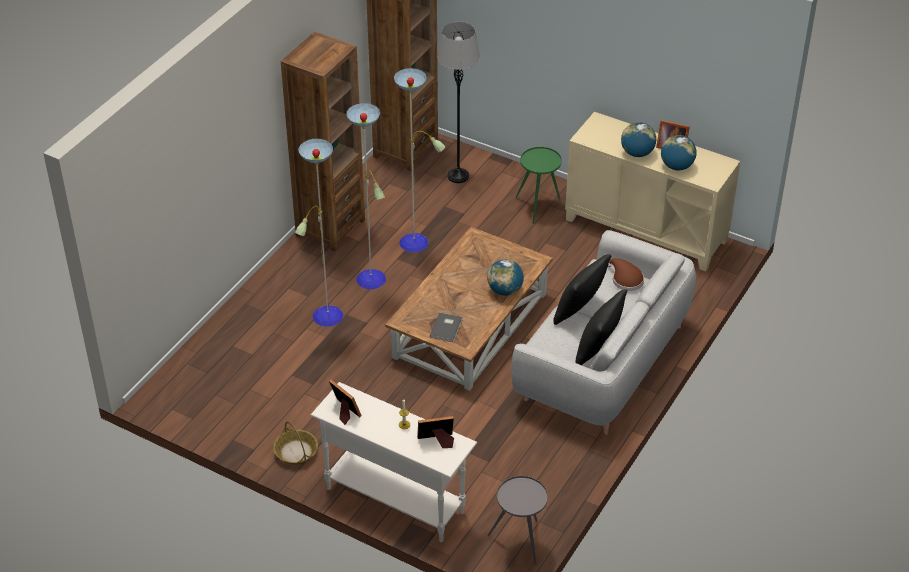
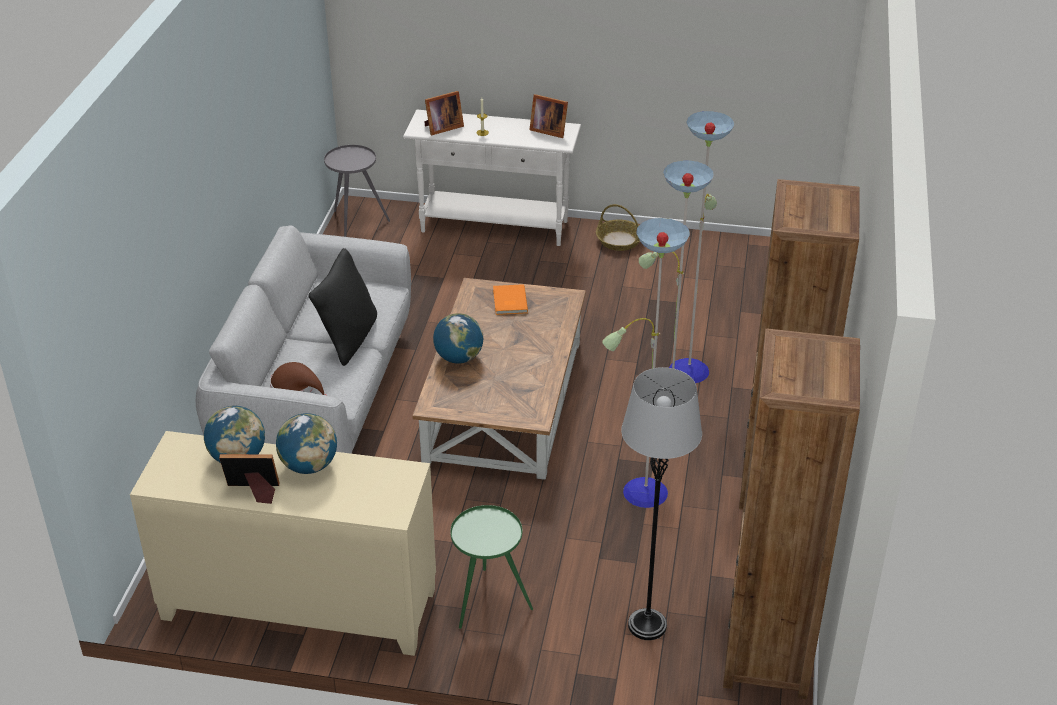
camera: 160 degrees right, 5 degrees down
(447, 328) = (509, 301): grey book -> orange book
(598, 350) = (311, 302): black pillow -> none

